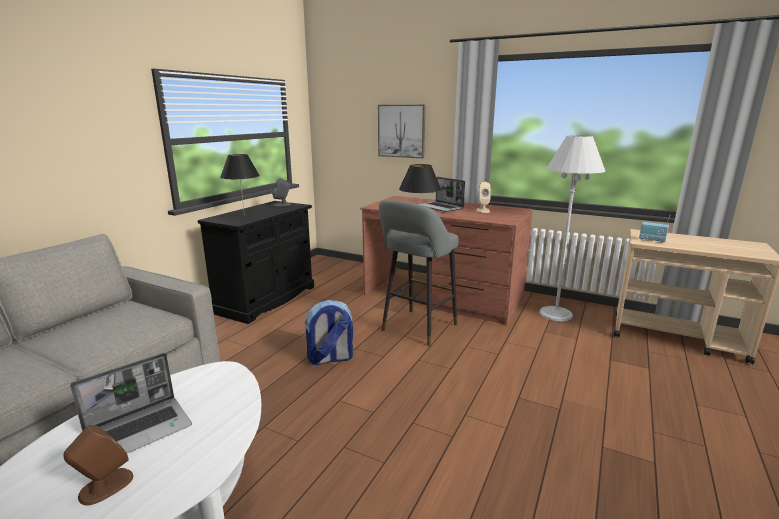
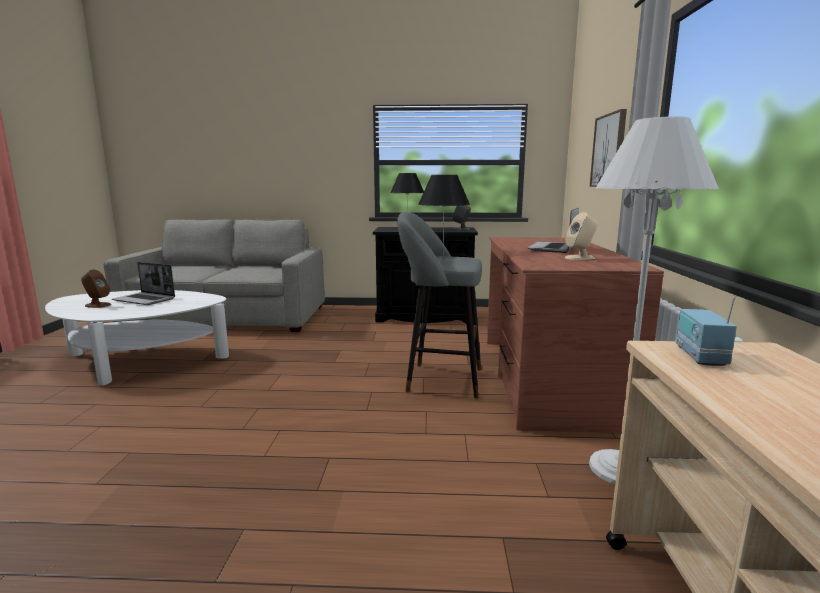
camera: 65 degrees right, 5 degrees down
(330, 359) = (343, 358): backpack -> none

